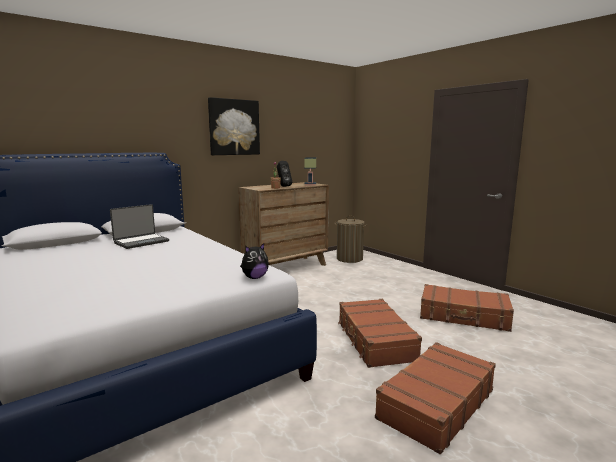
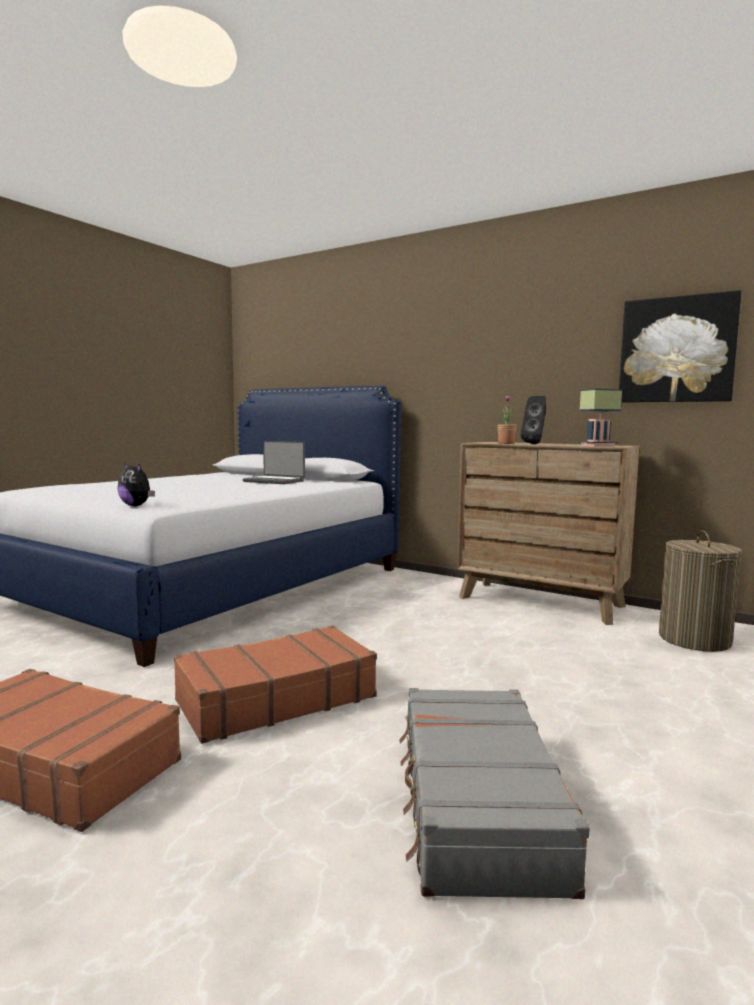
camera: 70 degrees right, 5 degrees down
(234, 127) = (492, 344): picture -> picture (677, 350)
(464, 316) = (476, 804): brown suitcase -> grey suitcase

